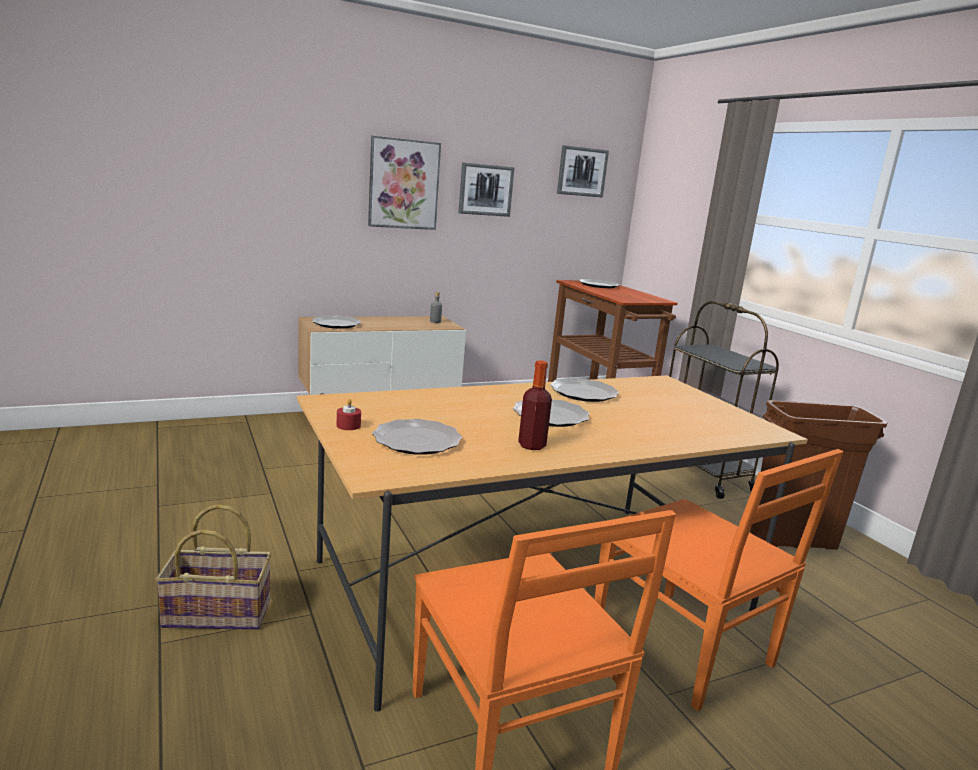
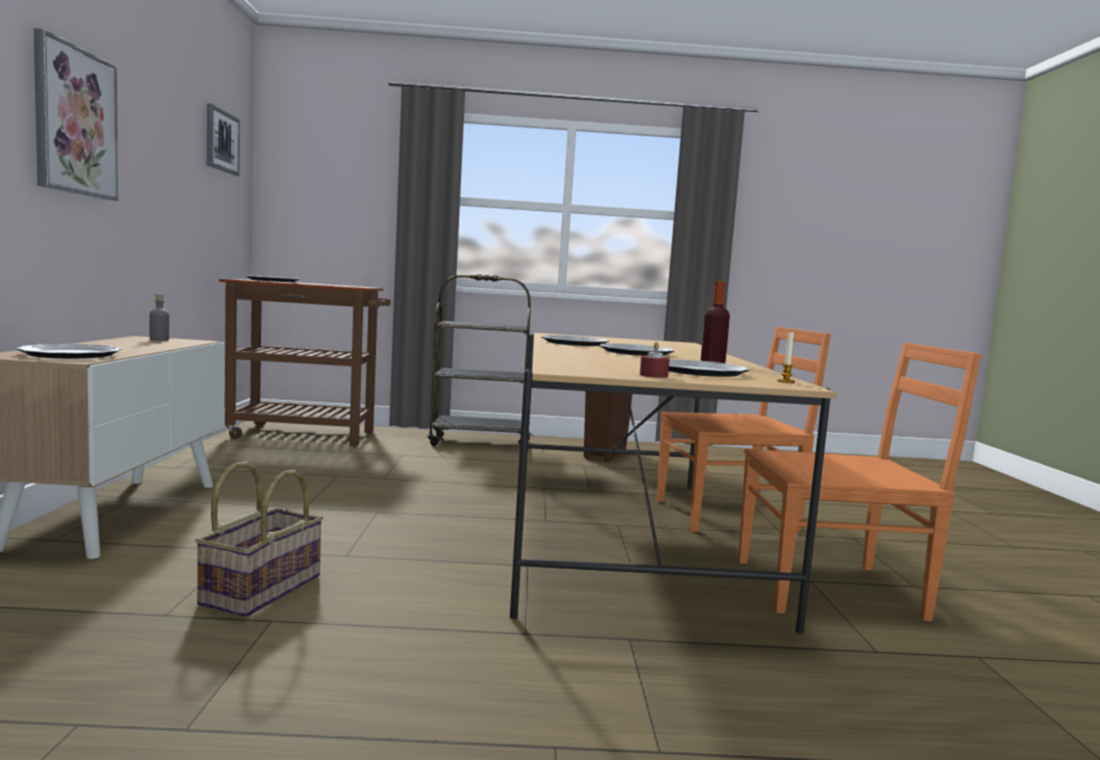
camera: 65 degrees left, 10 degrees down
(218, 612) = (600, 698): basket -> basket (260, 589)
(399, 473) = (785, 381): none -> candle
(485, 190) = (153, 148): picture -> none

